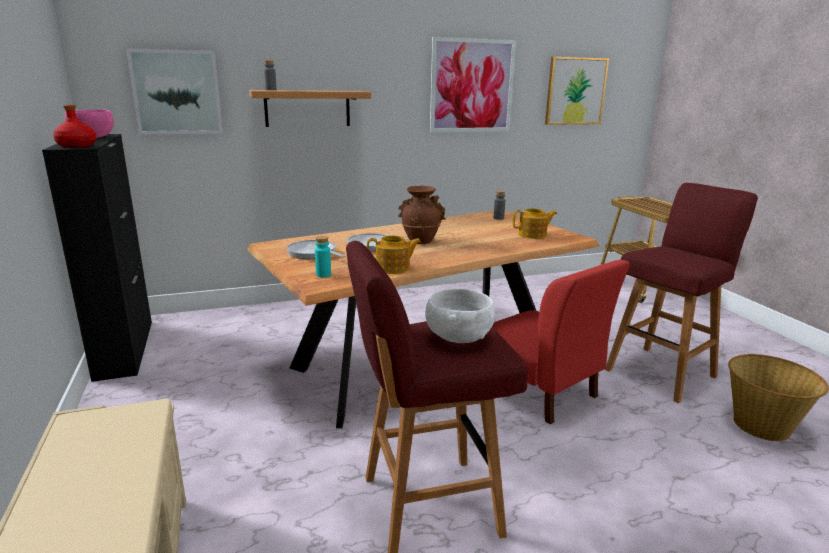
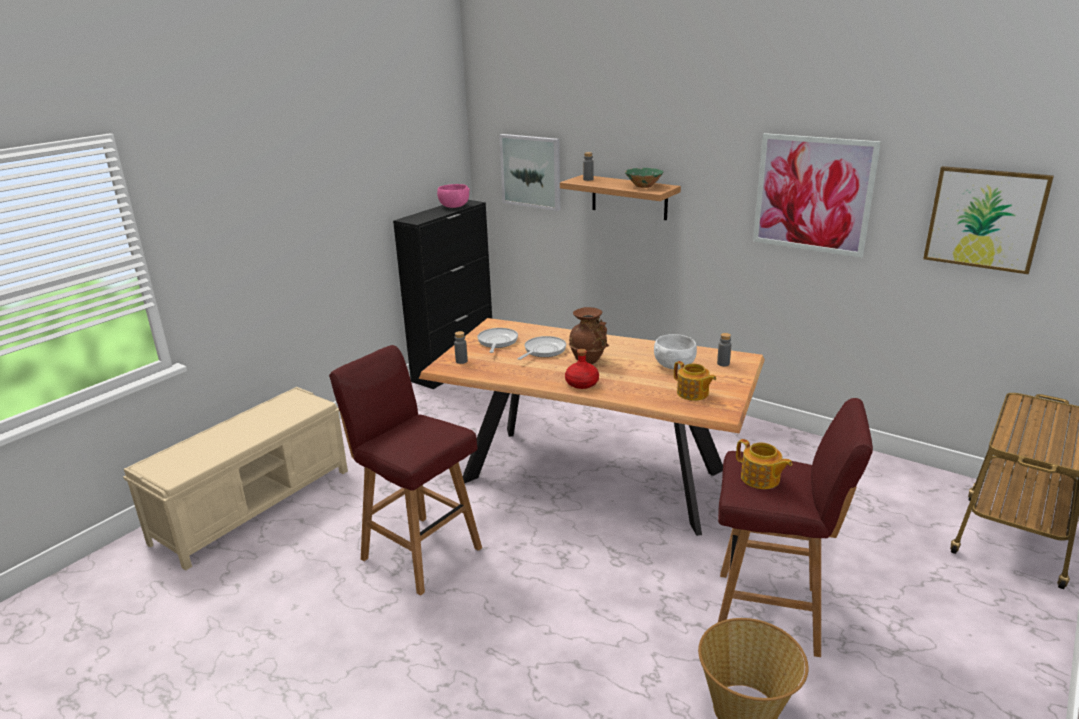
camera: 55 degrees right, 5 degrees up
(77, 146) = (417, 218): red bottle -> red bottle (582, 383)
(323, 274) = (461, 361): turquoise bottle -> grey bottle
(337, 90) = (643, 186): none -> green bowl
(393, 268) = (507, 375): teapot -> teapot (760, 479)
(458, 337) = (415, 436): white bowl -> white bowl (674, 365)
(540, 391) = (625, 548): red chair -> none

